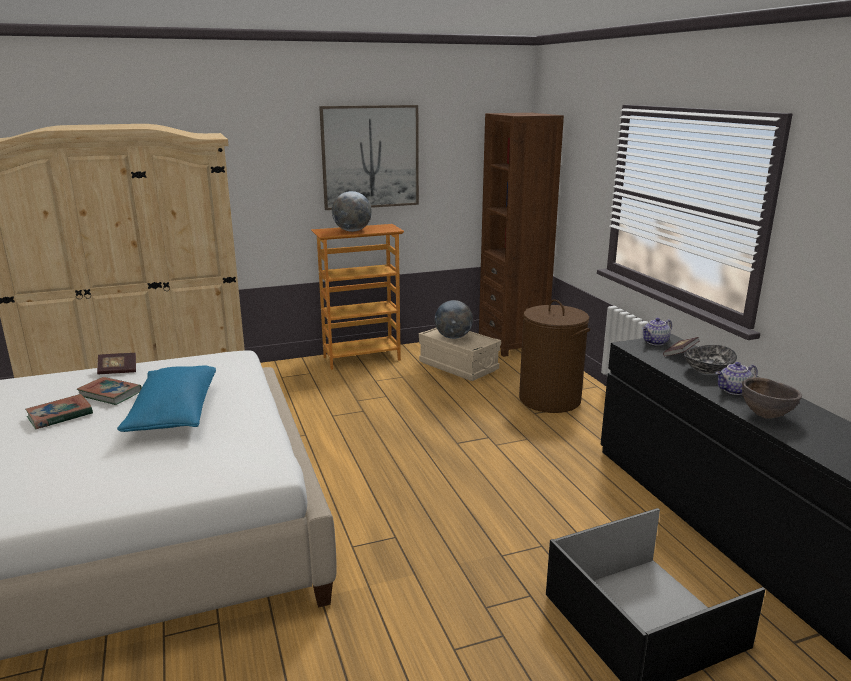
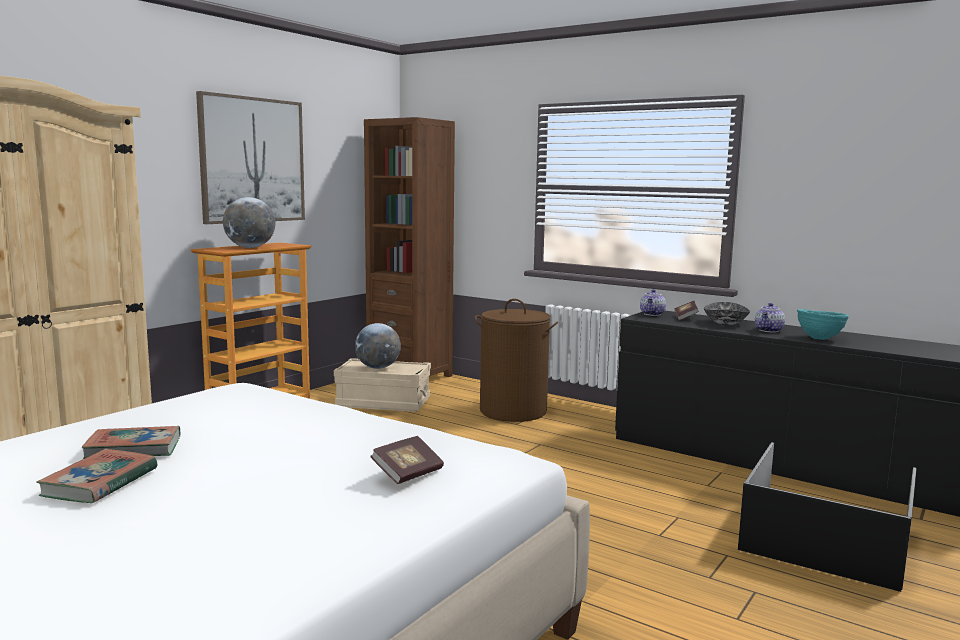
camera: 35 degrees left, 10 degrees down
(118, 371) = (88, 427): book -> book (408, 474)
(174, 414) = (283, 446): blue pillow -> none
(766, 416) = (819, 339): brown bowl -> turquoise bowl

